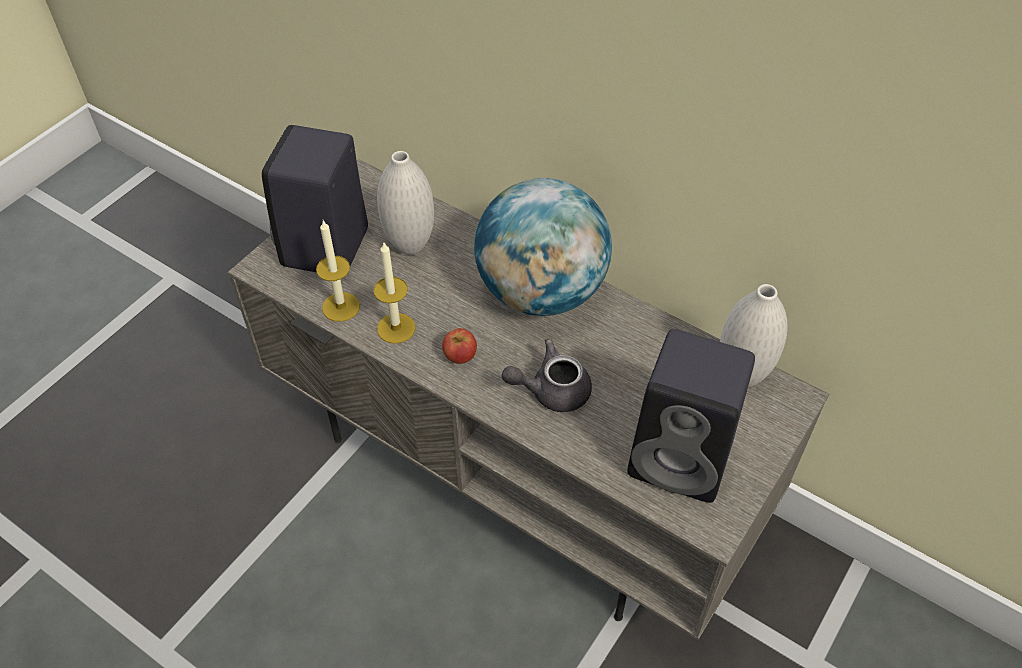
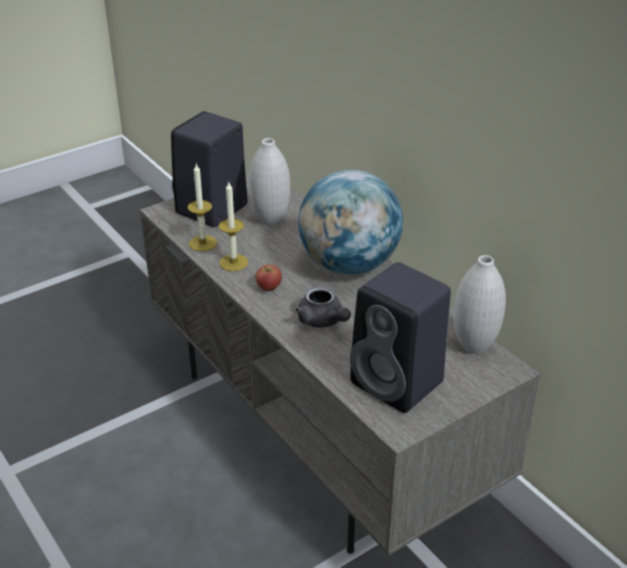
camera: 20 degrees right, 15 degrees down
(551, 390) = (323, 321): grey teapot -> grey teapot turned 135 degrees counterclockwise

